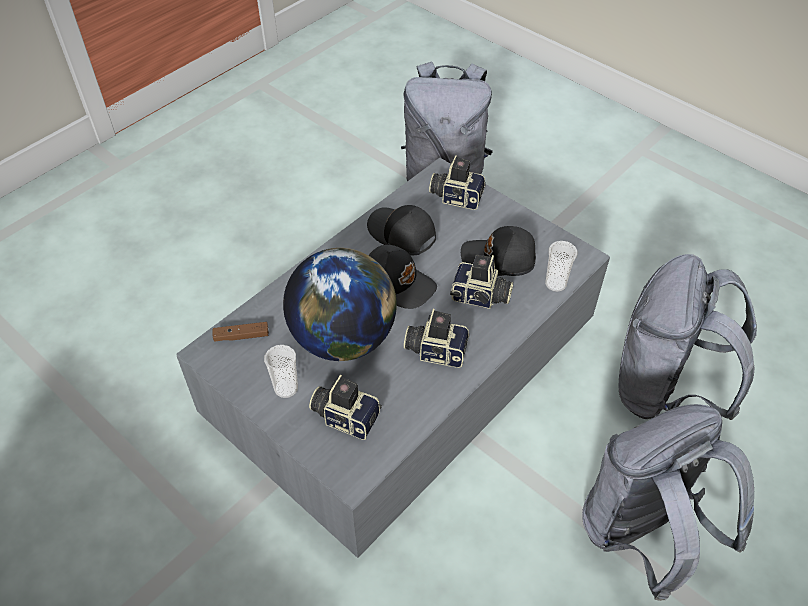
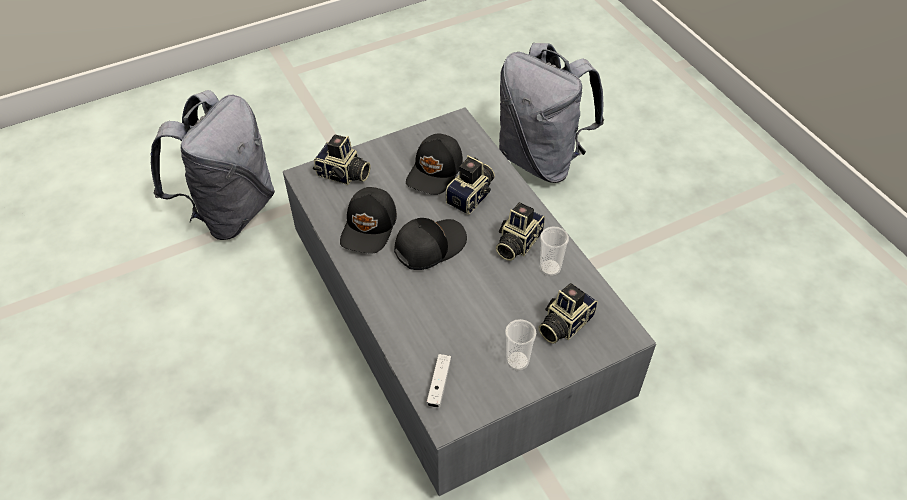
camera: 70 degrees left, 0 degrees up
(241, 336) = (439, 384): brown game controller -> white game controller
(343, 338) = (476, 303): globe -> none
(401, 235) = (370, 227): black cap -> black cap turned 45 degrees counterclockwise
(456, 196) = (343, 175): camera -> camera turned 105 degrees counterclockwise
(555, 284) = (479, 147): cup -> cup (550, 268)
(641, 536) = (656, 220): grey backpack -> none

